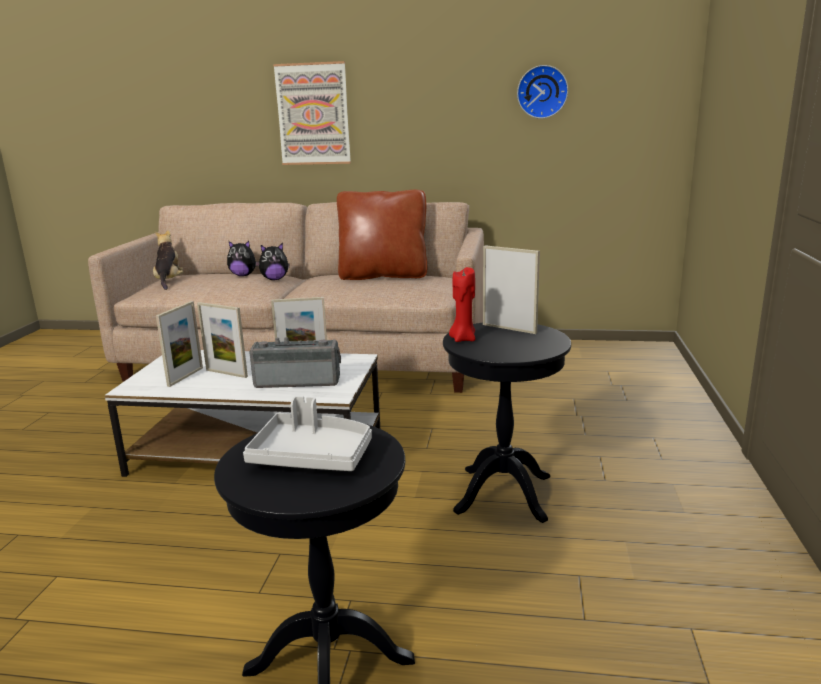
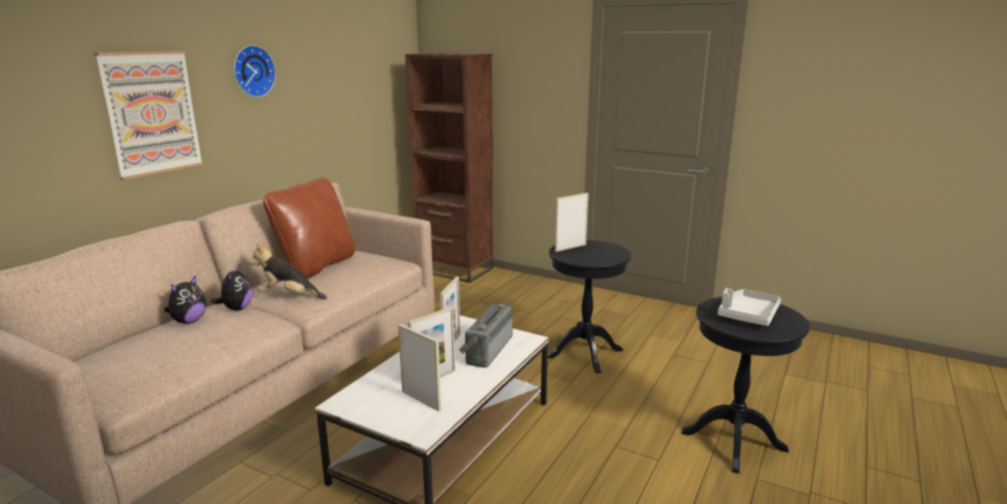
camera: 70 degrees left, 0 degrees up
(169, 281) = (101, 371): plush toy -> plush toy (289, 296)
(463, 339) = (580, 260): red candle -> none
(542, 92) = (343, 80): wall clock -> wall clock (252, 71)
(648, 365) = (454, 270): none -> brown bookcase

